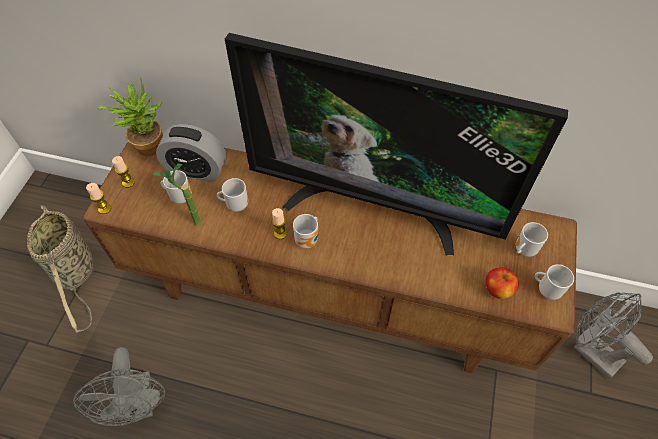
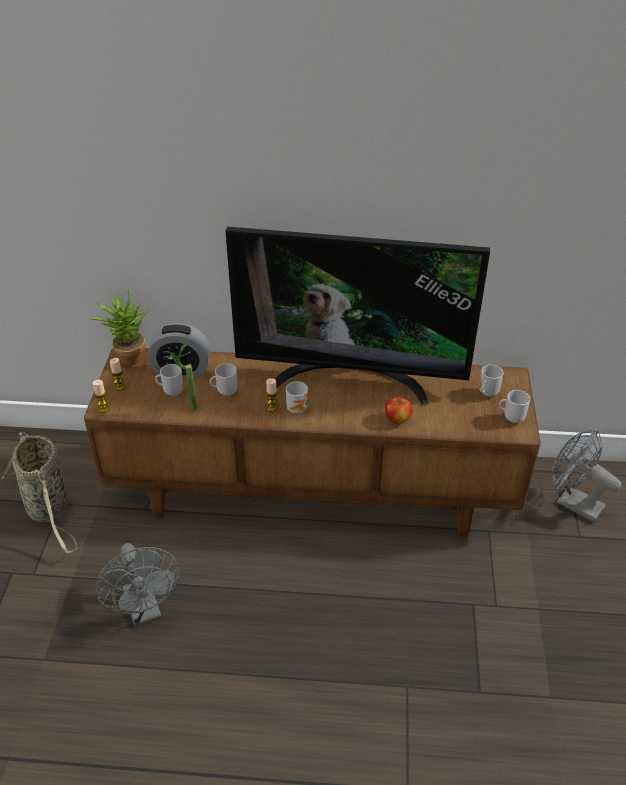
camera: 10 degrees left, 15 degrees down
(498, 290) = (471, 423): apple -> apple (397, 419)

